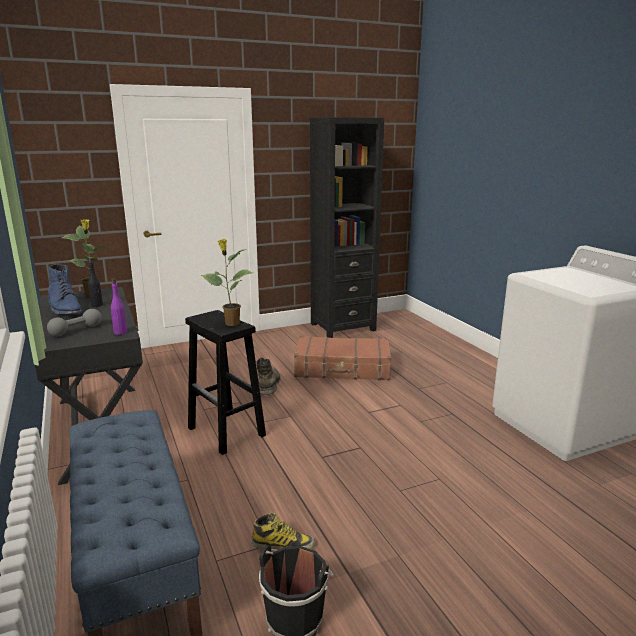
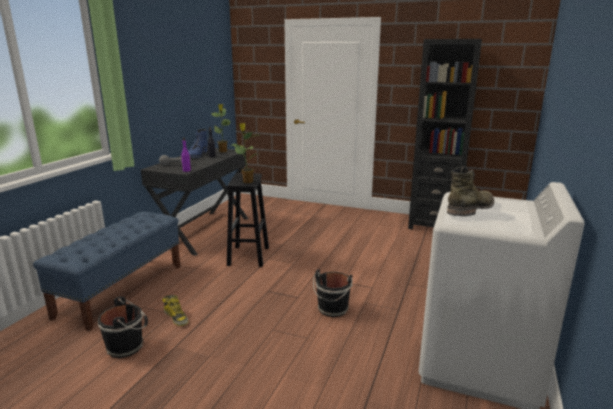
camera: 45 degrees right, 0 degrees up
(269, 384) = (316, 241): green boot -> green boot (471, 209)
(343, 369) = (378, 250): brown suitcase -> none
(410, 441) = (332, 309): none -> black bucket

